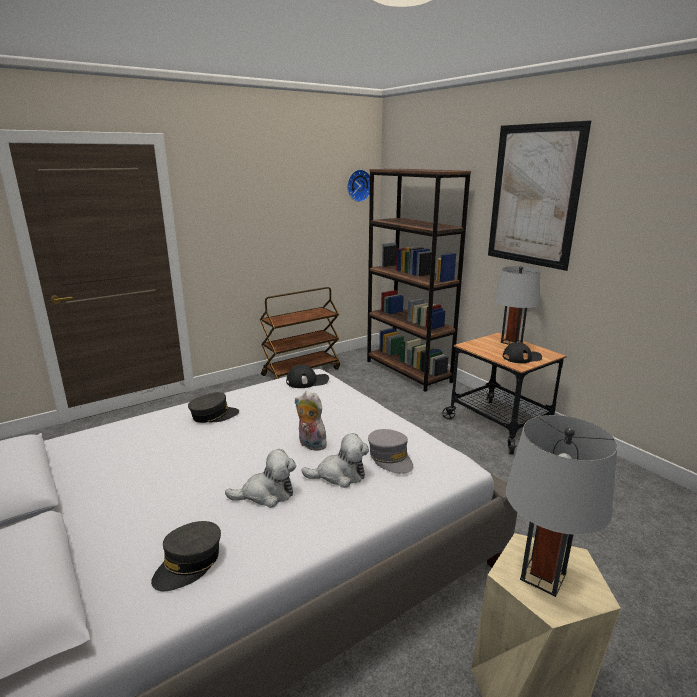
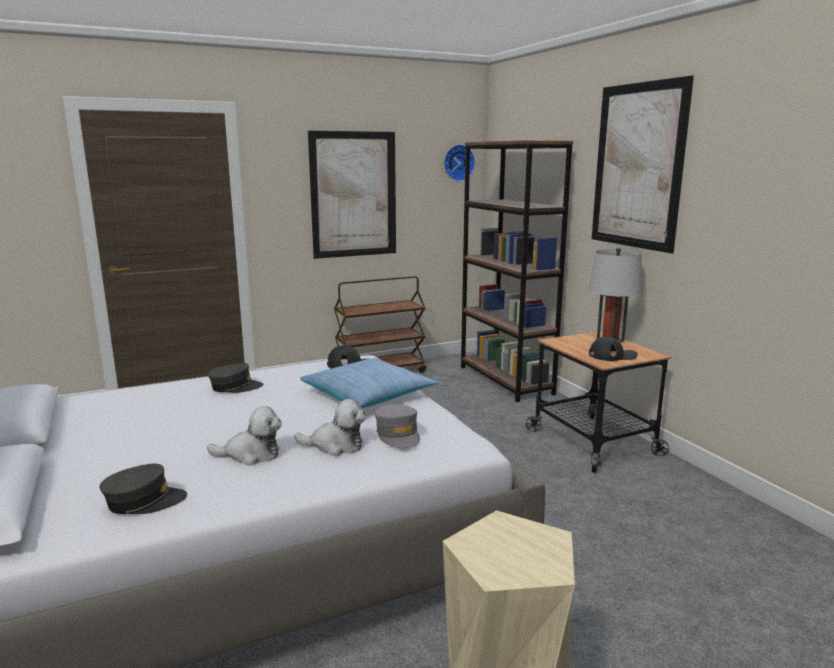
camera: 10 degrees right, 5 degrees down
(189, 564) = (144, 501): grey cap -> grey cap turned 150 degrees counterclockwise
(272, 217) = (354, 195): none -> picture
(310, 445) = (320, 418): plush toy -> none
(340, 413) = (369, 394): none -> pillow
(543, 576) = (503, 548): grey table lamp -> none

